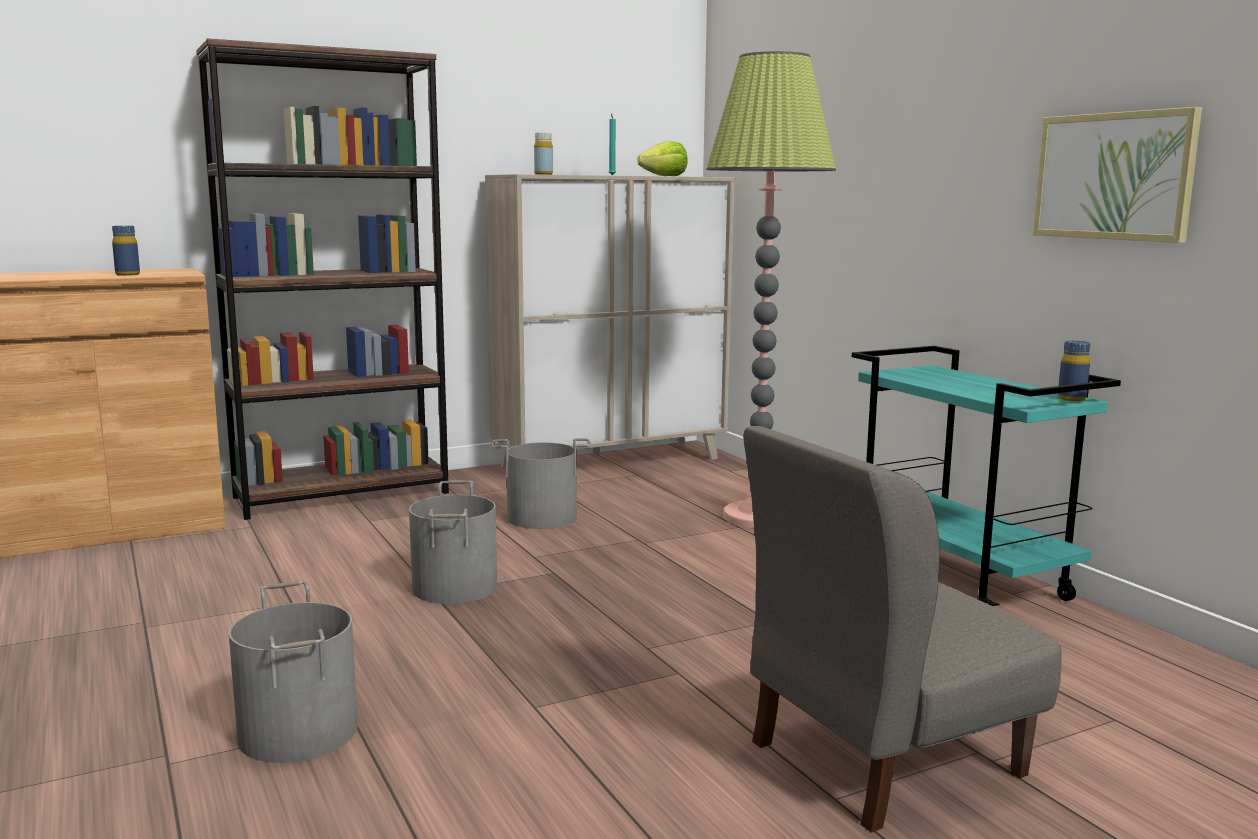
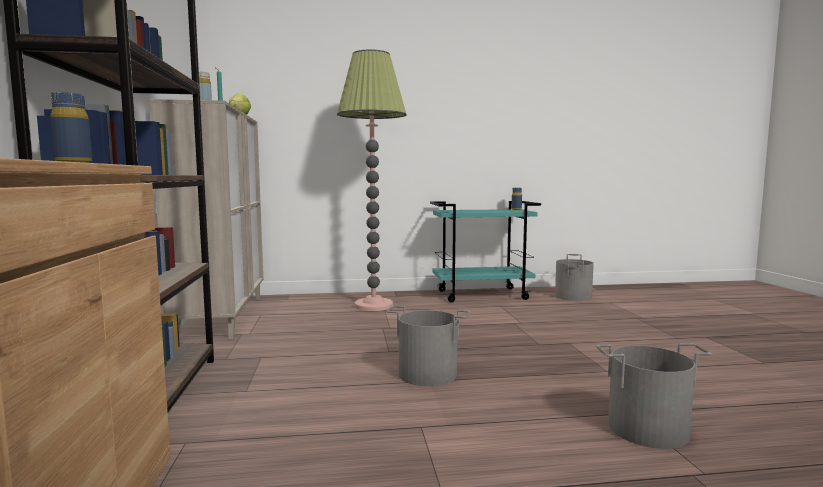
camera: 70 degrees left, 5 degrees down
(542, 517) = (314, 342): grey bucket -> grey bucket (572, 296)
(883, 757) = (644, 328): grey chair -> none
(1114, 176) = (507, 127): picture -> none

